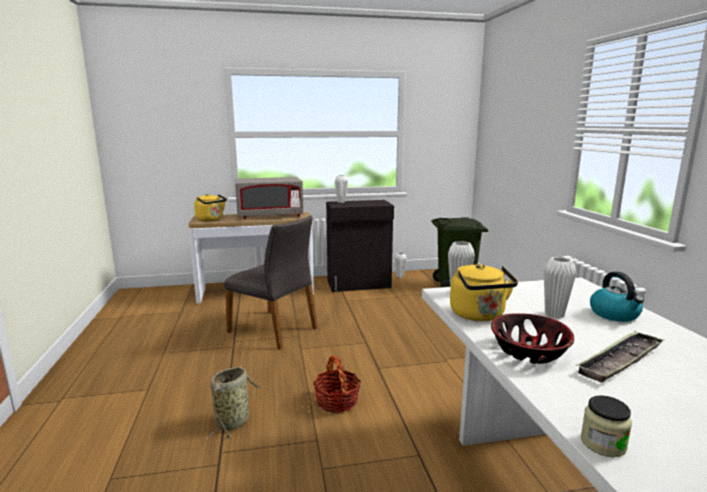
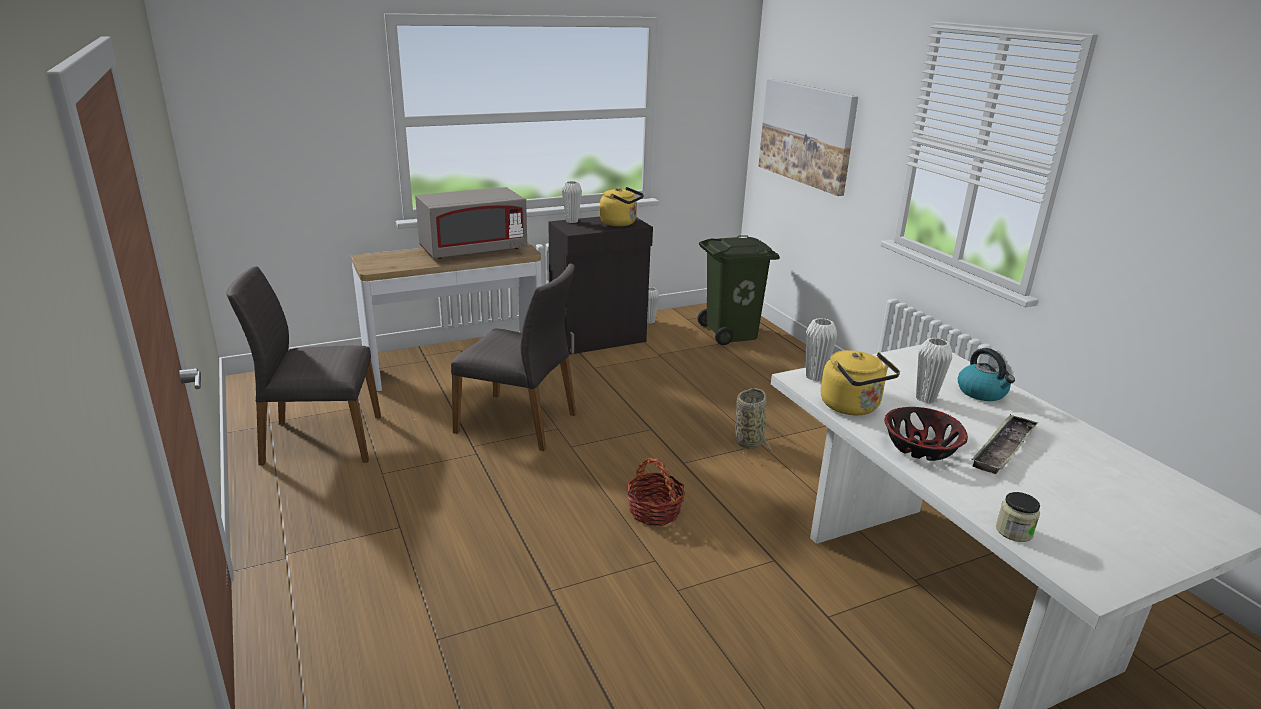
camera: 15 degrees left, 10 degrees up
(142, 329) = (320, 440): none -> grey chair
(211, 220) = (389, 264): yellow kettle -> yellow kettle (620, 223)
(234, 420) = (543, 551): basket -> basket (748, 441)
(508, 143) = (806, 134): none -> picture

